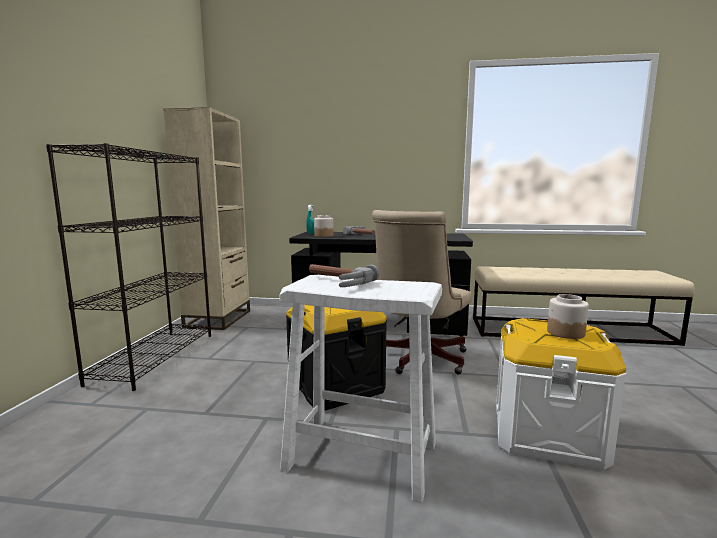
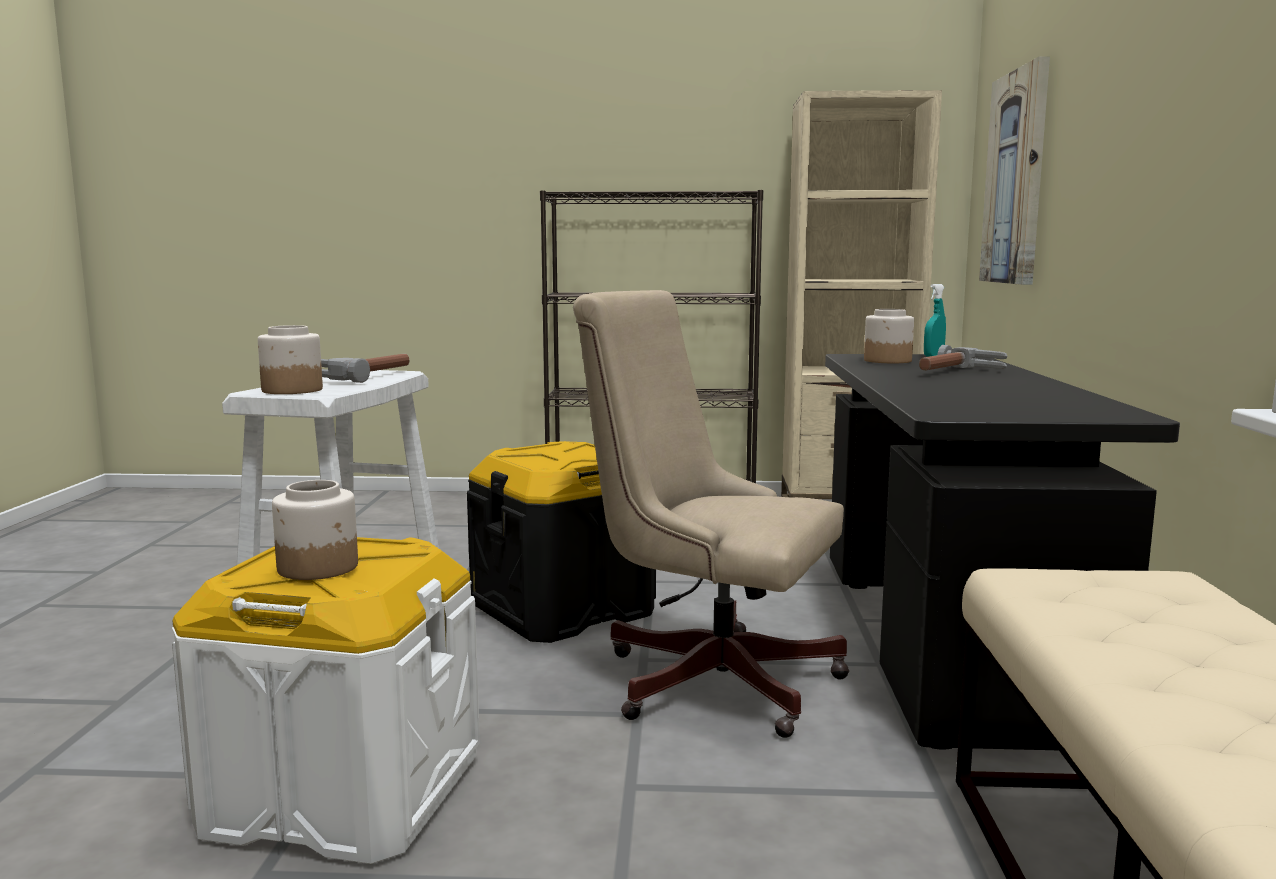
camera: 85 degrees right, 0 degrees up
(274, 162) = (1016, 178): none -> picture
(410, 289) = (291, 390): none -> jar

